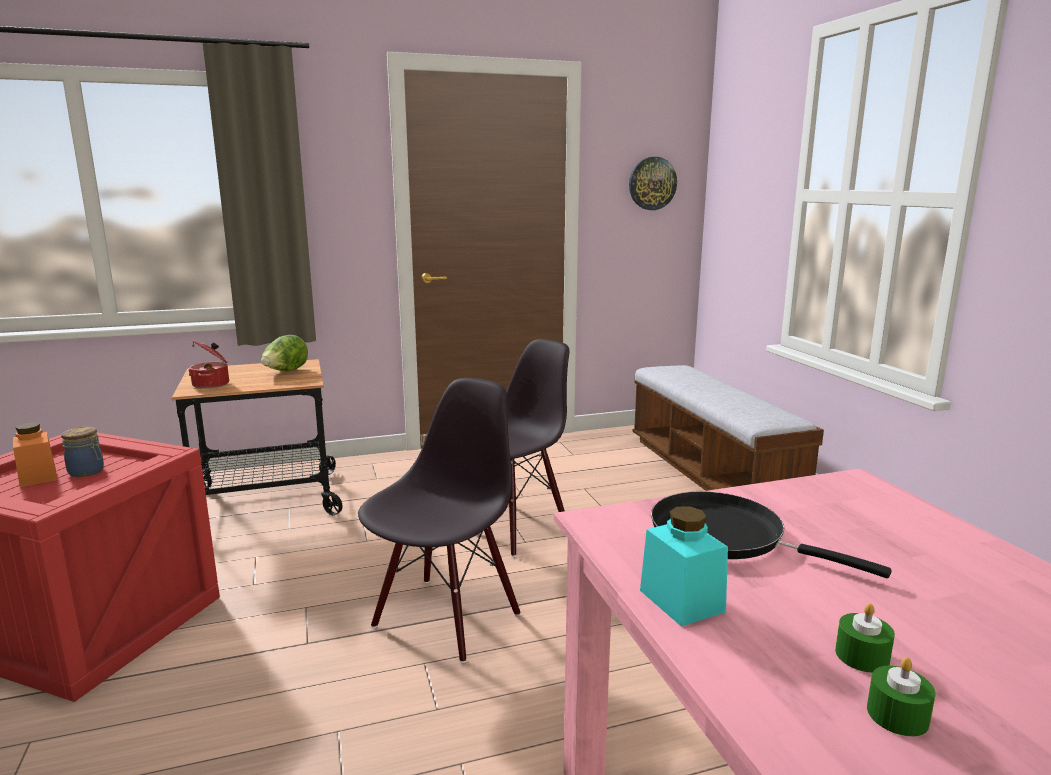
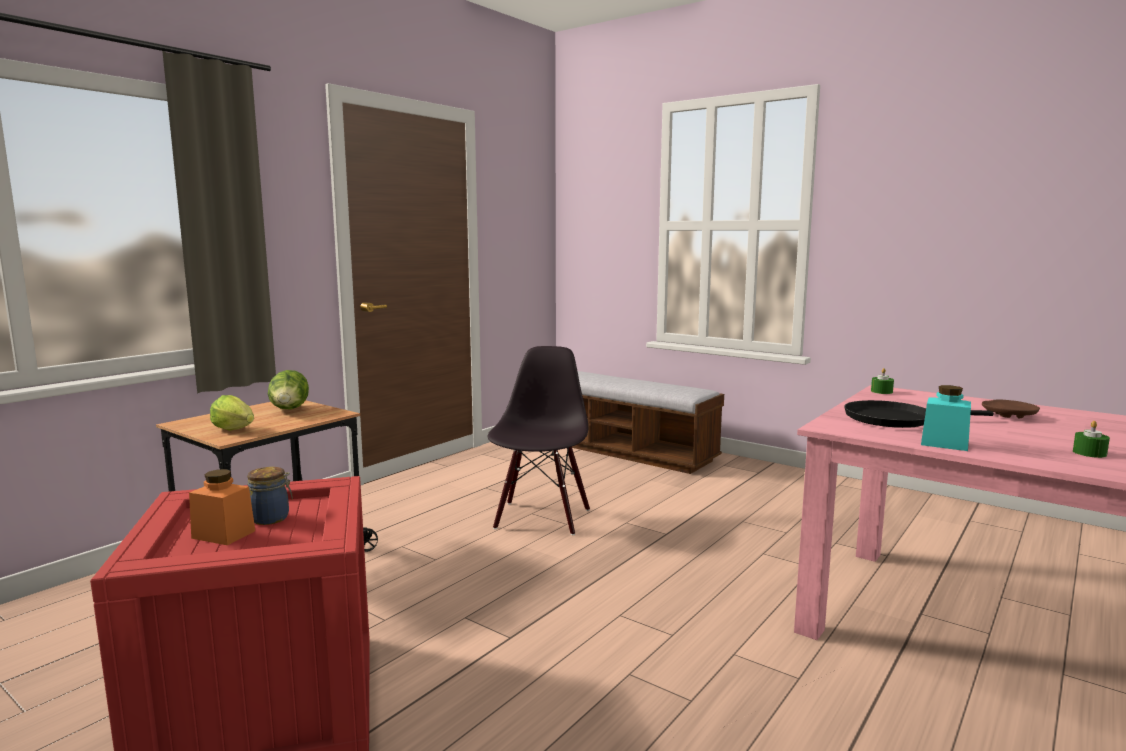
camera: 35 degrees left, 5 degrees down
(212, 384) = (236, 430): cooking pot -> lettuce
(445, 618) = (589, 585): black chair -> none
(652, 183) = (524, 218): wall clock -> none
(862, 656) = (1040, 442): green candle -> green candle (881, 391)
(954, 586) = (1008, 415): none -> brown plate

